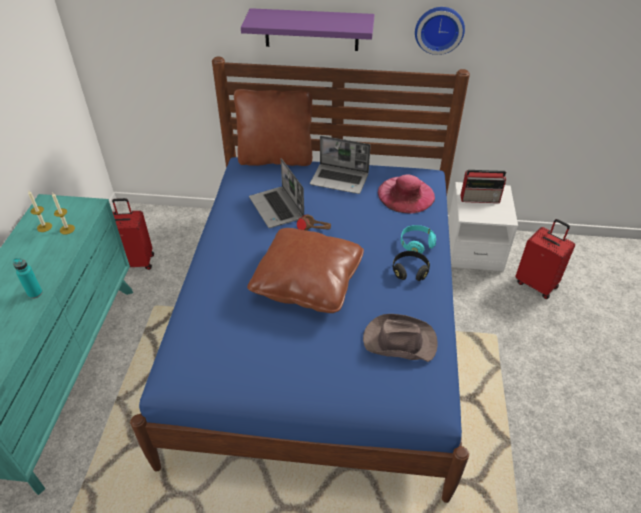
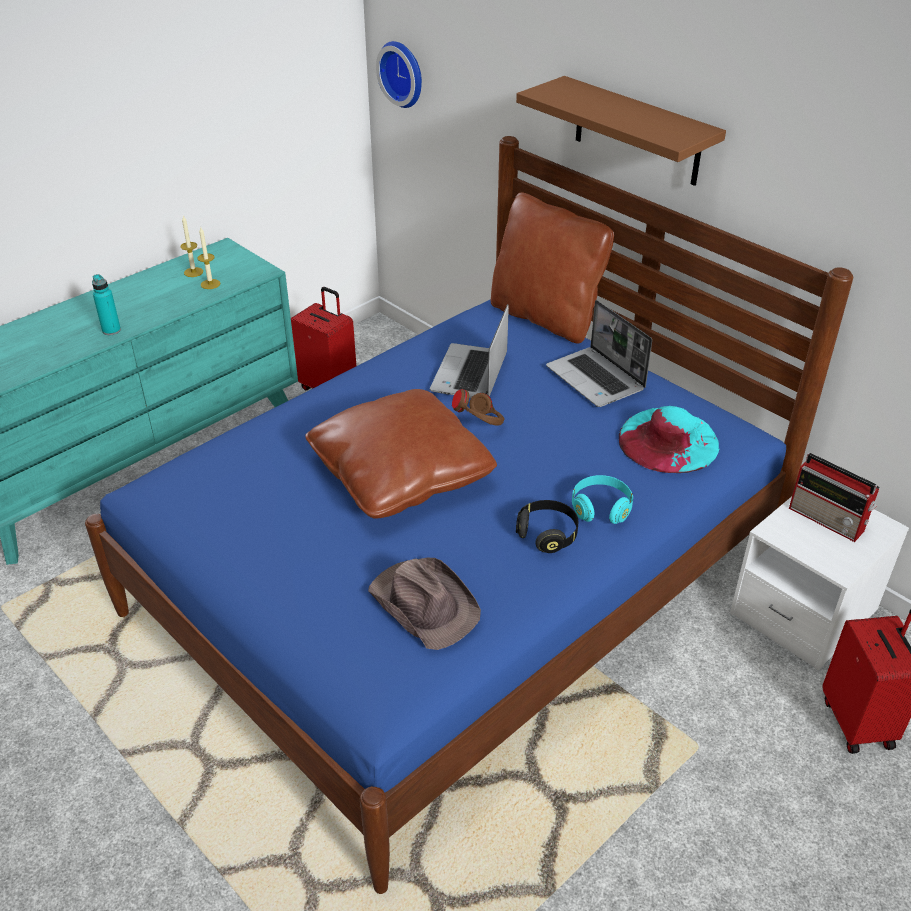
camera: 40 degrees right, 5 degrees down
(311, 30) = (637, 132): purple shelf -> brown shelf
(406, 194) = (668, 440): pink hat -> turquoise hat
(439, 29) = (821, 186): wall clock -> wall clock (403, 73)

